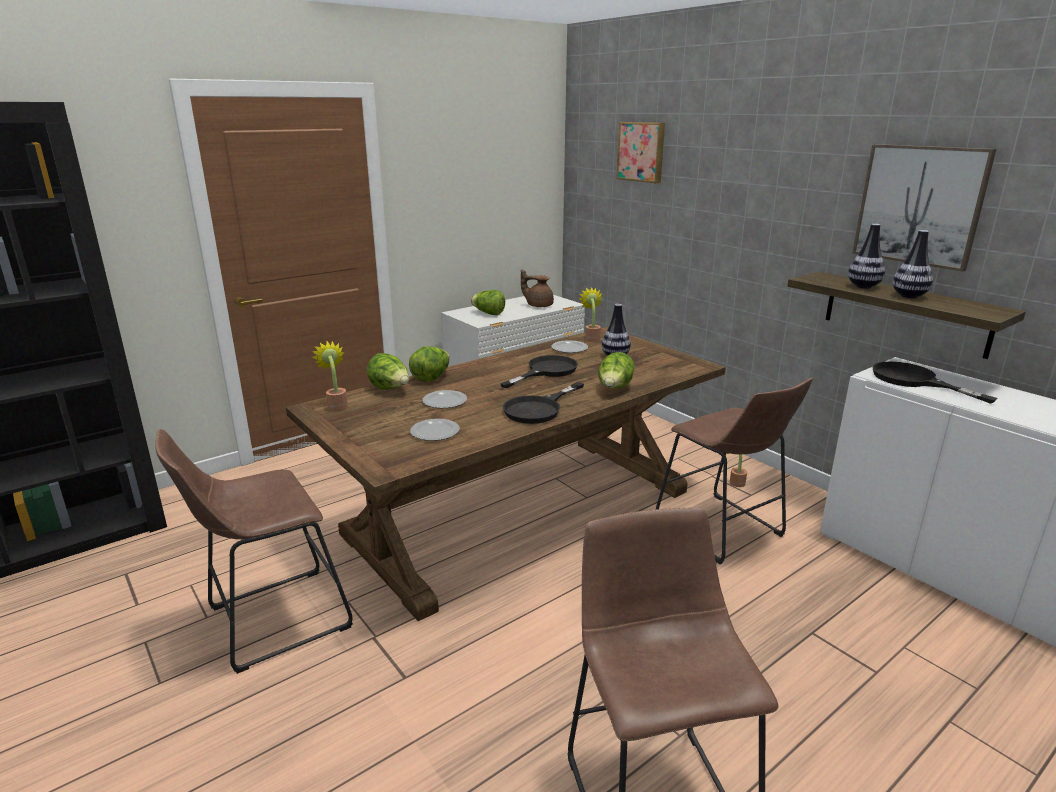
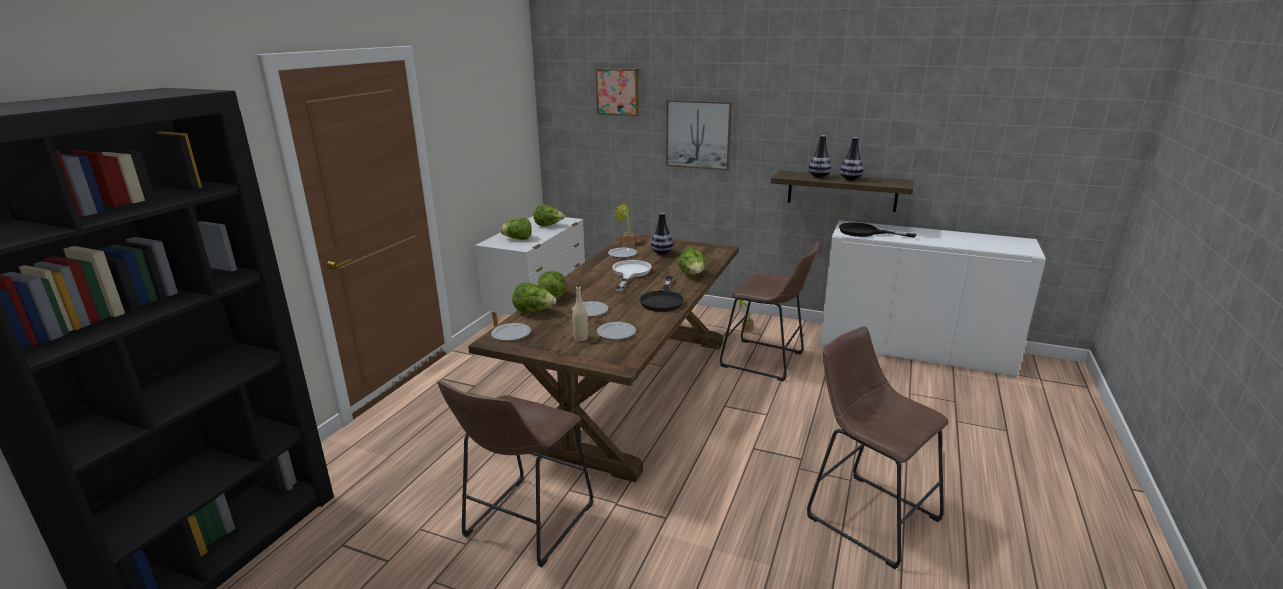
camera: 30 degrees left, 0 degrees up
(336, 406) = (511, 334): potted plant -> plate
(391, 428) = (581, 338): none -> beige bottle
(538, 305) = (548, 225): brown teapot -> lettuce
(546, 371) = (630, 273): black frying pan -> white frying pan
(920, 205) = (843, 121): picture -> picture (698, 134)

